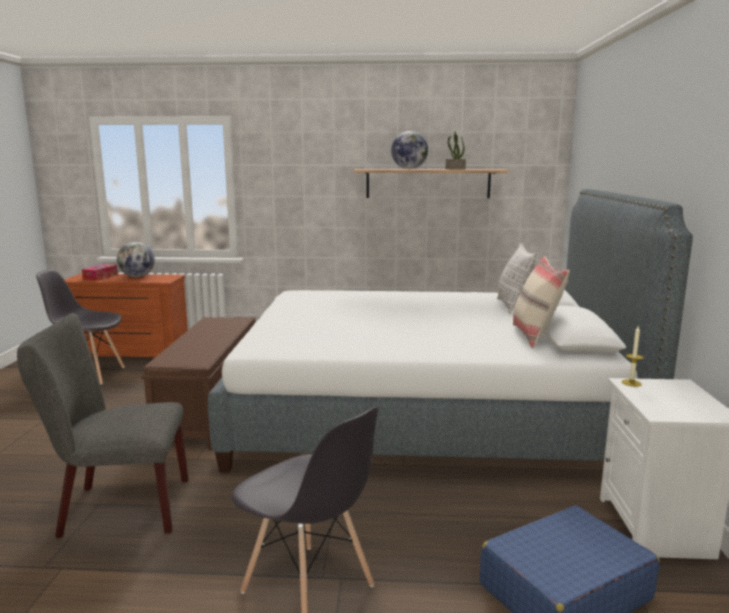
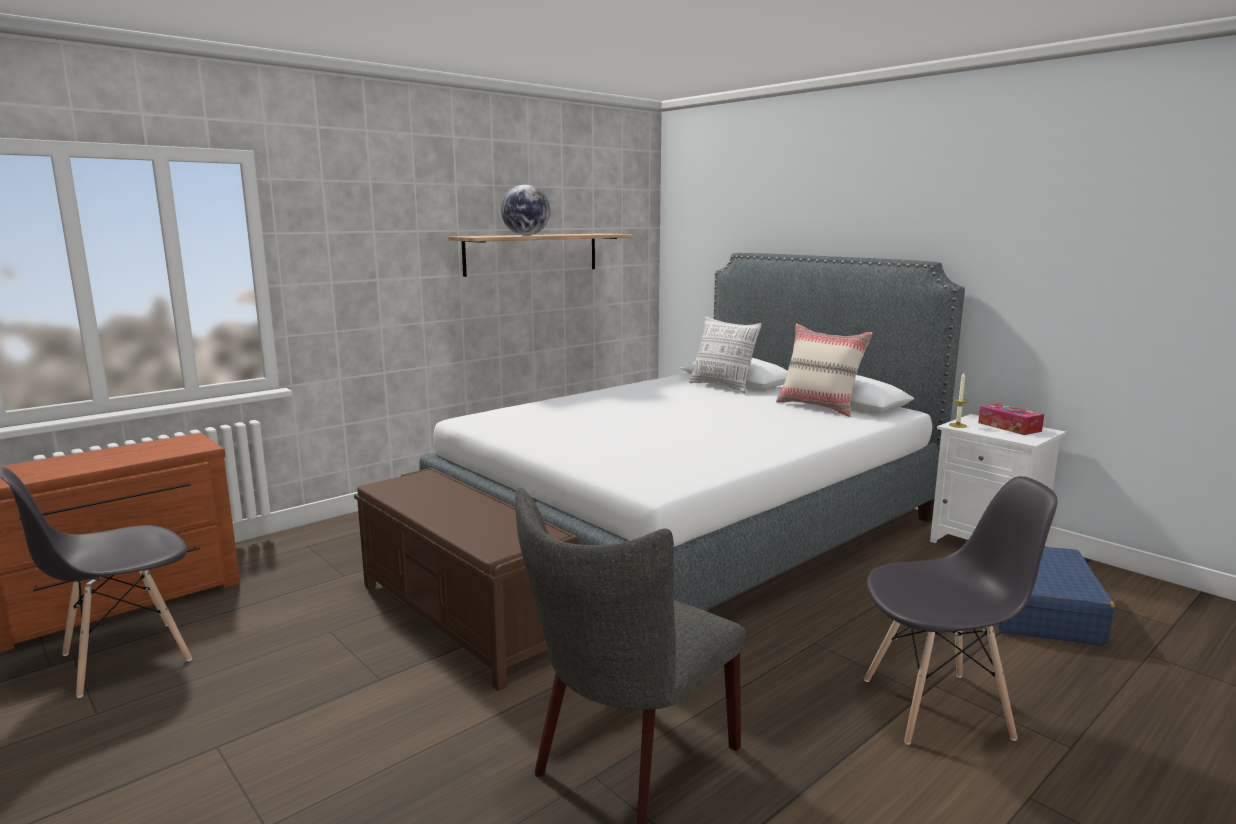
camera: 45 degrees left, 0 degrees up
(100, 277) = (38, 469): tissue box -> tissue box (1009, 427)
(137, 276) = (121, 452): globe -> none
(455, 169) = (571, 234): potted plant -> none

